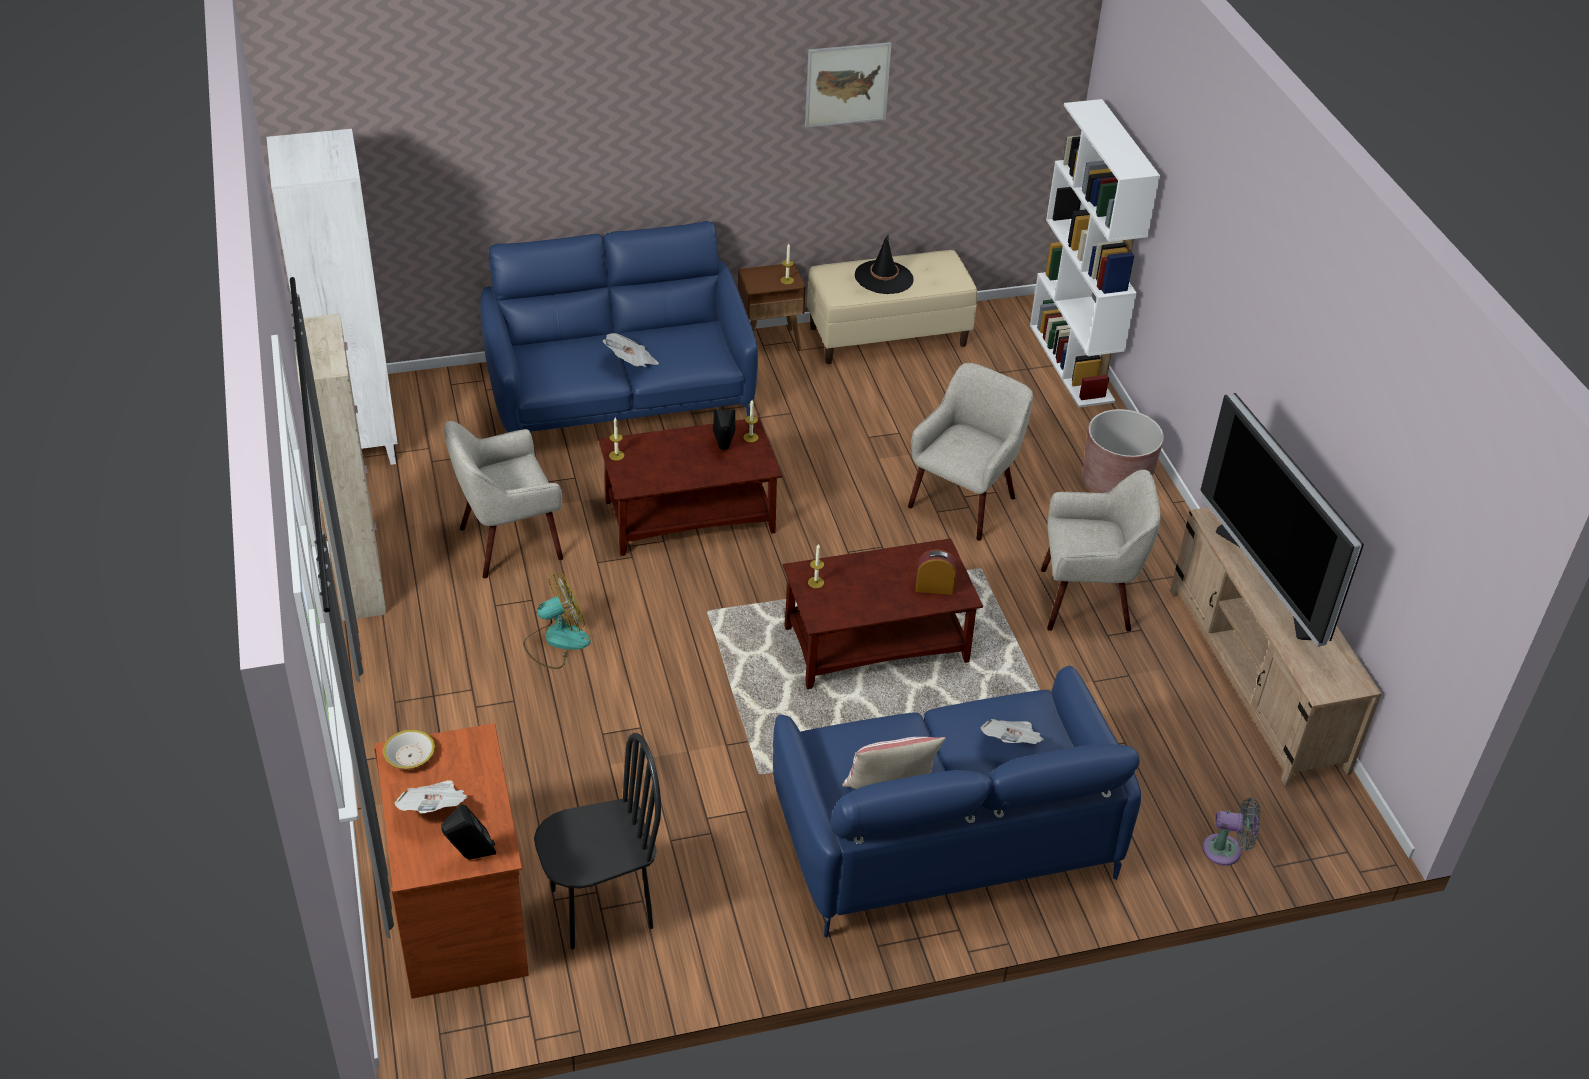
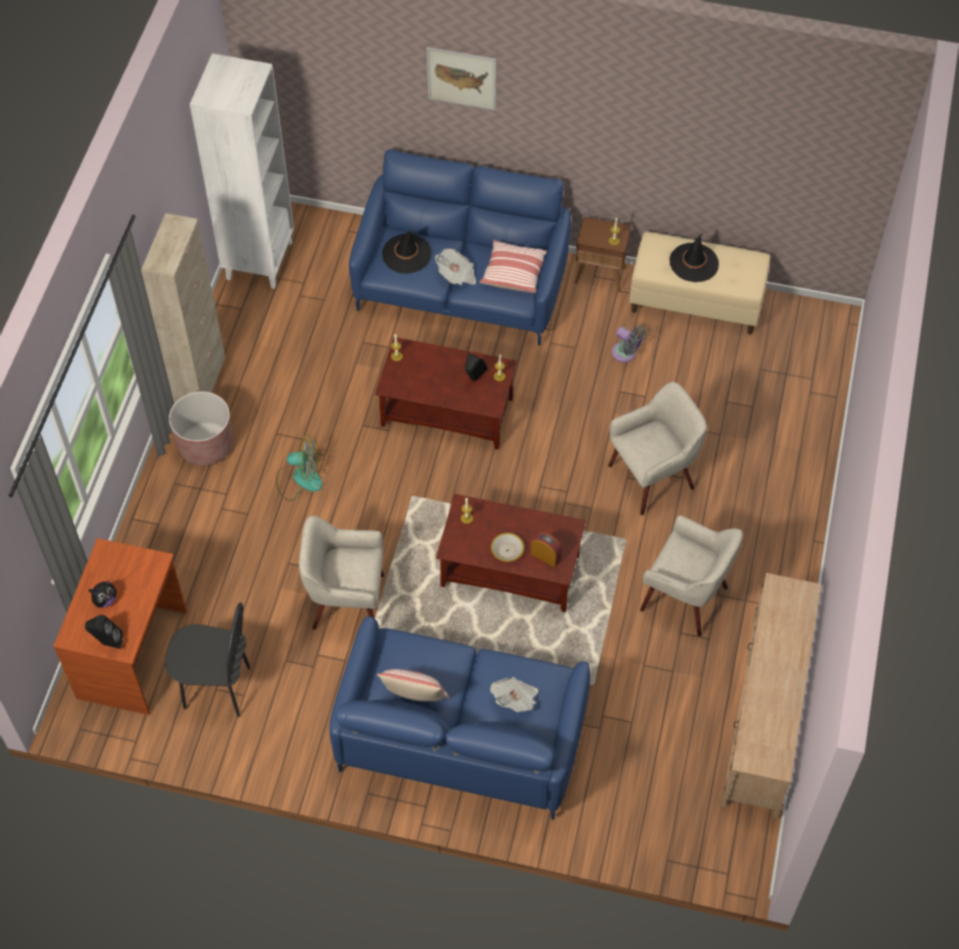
camera: 30 degrees right, 15 degrees up
(410, 756) = (111, 556): bowl -> bowl (507, 550)
(434, 809) = (105, 600): newspaper -> plush toy
(509, 542) = (313, 385): beige armchair -> beige armchair (347, 602)
(558, 359) = (406, 254): none -> black hat
(695, 342) = (513, 273): none -> pillow
(847, 84) = (683, 118): picture -> picture (462, 78)
(1072, 363) = (825, 382): white bookcase -> none
(1115, 483) = (780, 506): brown planter -> brown planter (206, 446)
(1226, 850) = (643, 834): grey fan -> grey fan (626, 354)
(1269, 580) = (779, 657): television -> none

